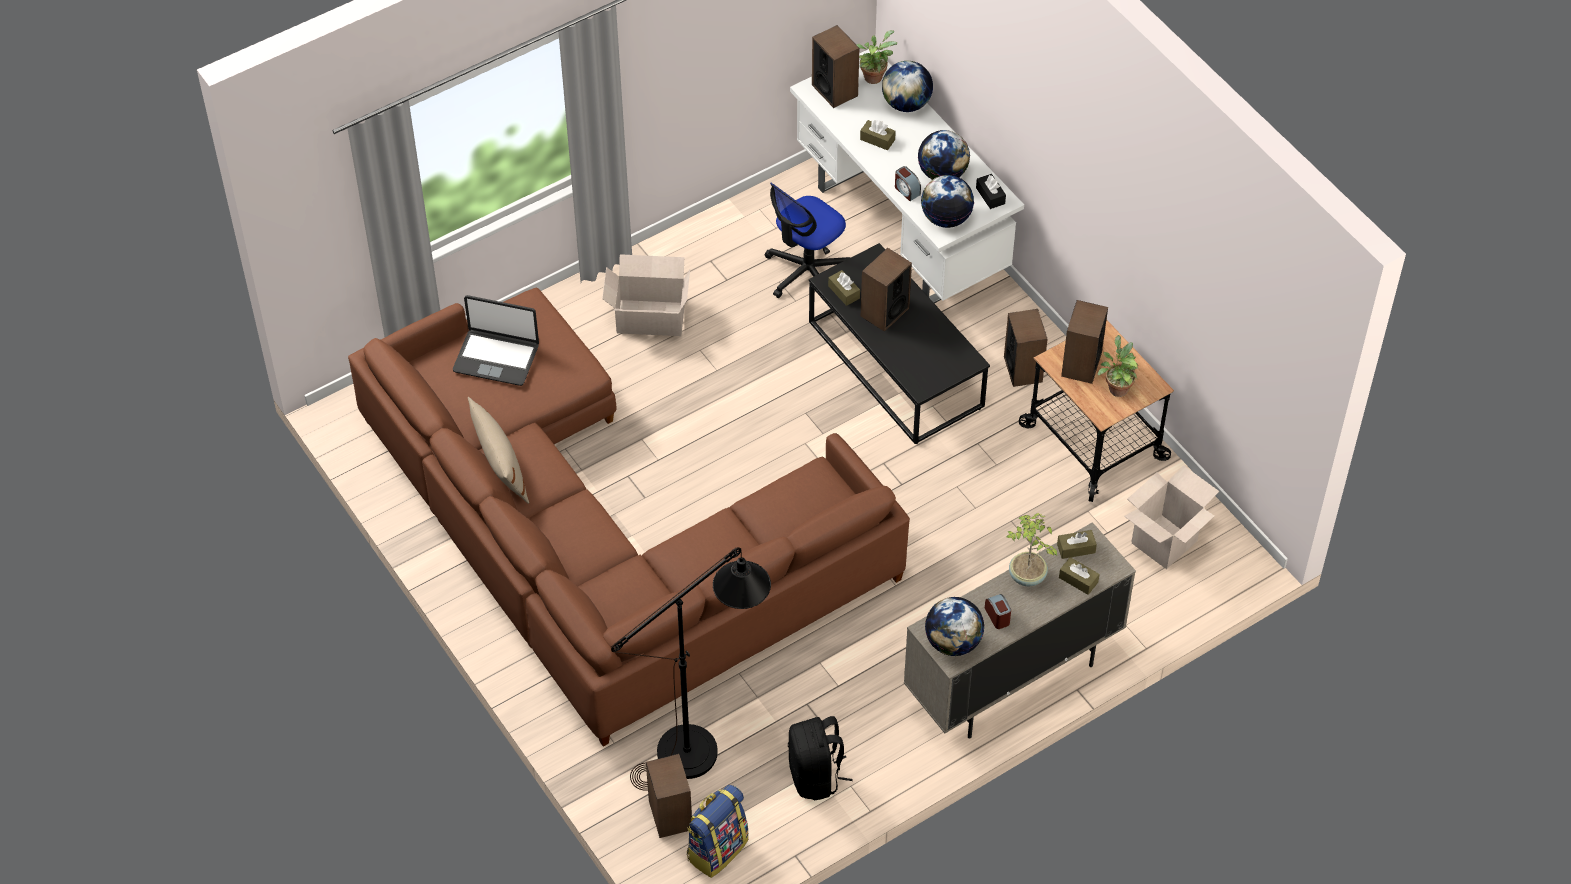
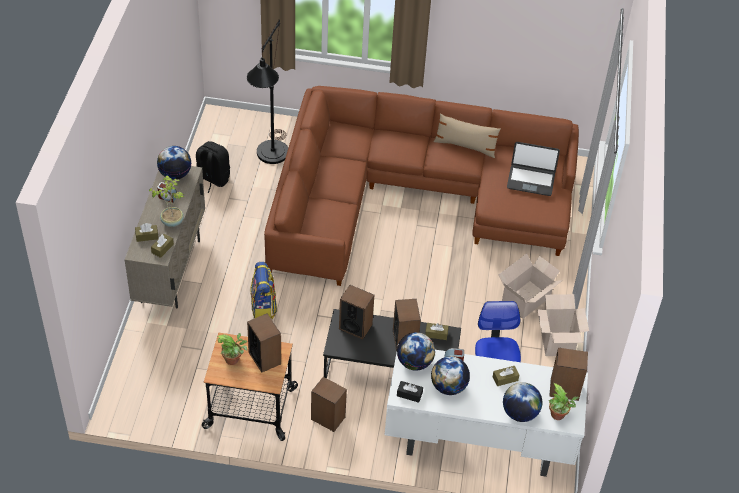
camera: 130 degrees right, 5 degrees down
(496, 357) = (531, 180): laptop -> laptop turned 135 degrees counterclockwise
(670, 815) = (252, 130): speaker -> speaker (355, 326)
(717, 848) = (220, 132): backpack -> backpack (263, 307)
(1164, 542) = (163, 385): cardboard box -> cardboard box (557, 344)

